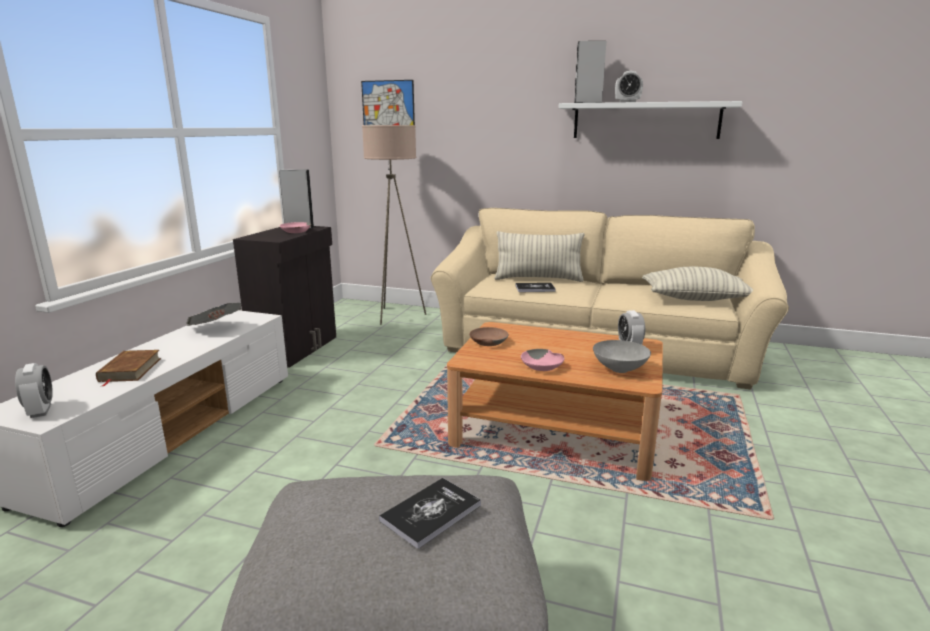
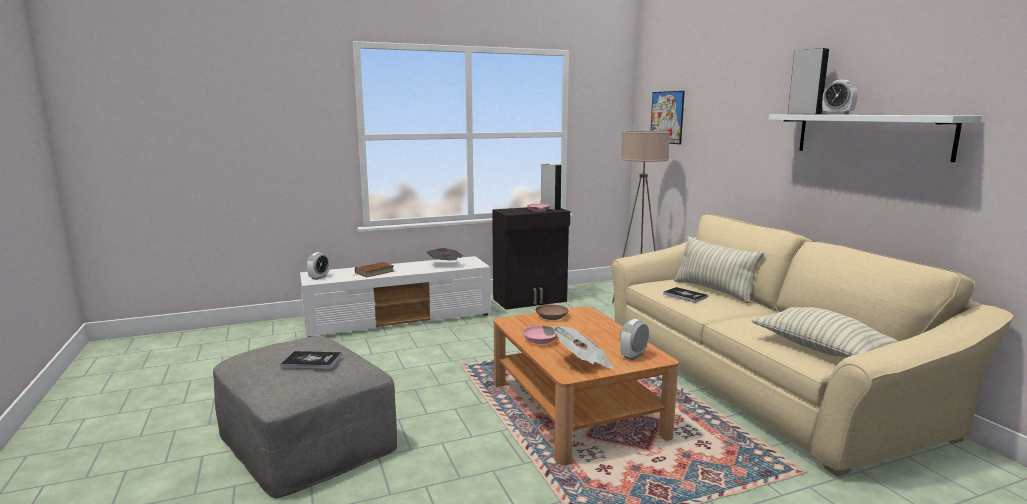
camera: 50 degrees right, 5 degrees down
(620, 369) = (583, 362): grey bowl -> newspaper

